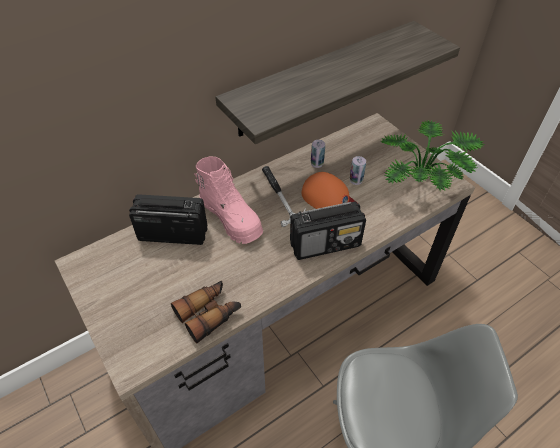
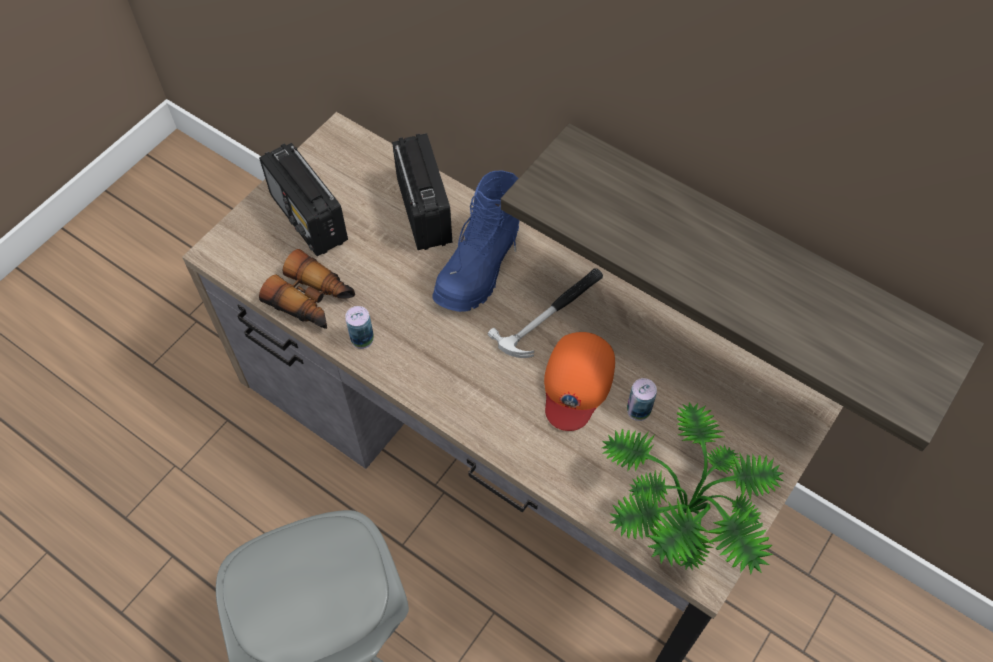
camera: 70 degrees right, 10 degrees up
(231, 218) = (480, 267): pink boot -> blue boot
(317, 163) = (651, 342): can -> can (362, 339)
(326, 244) = (479, 402): radio -> radio (309, 219)

